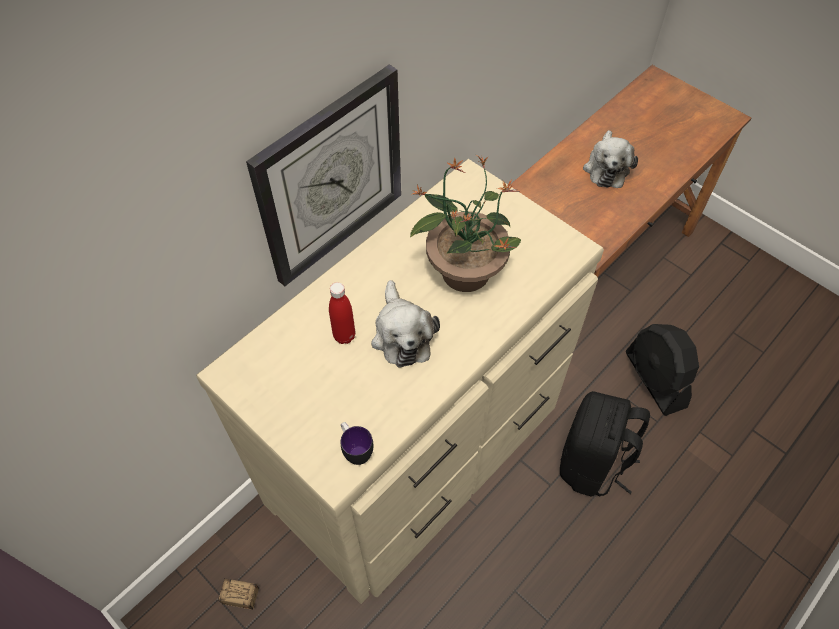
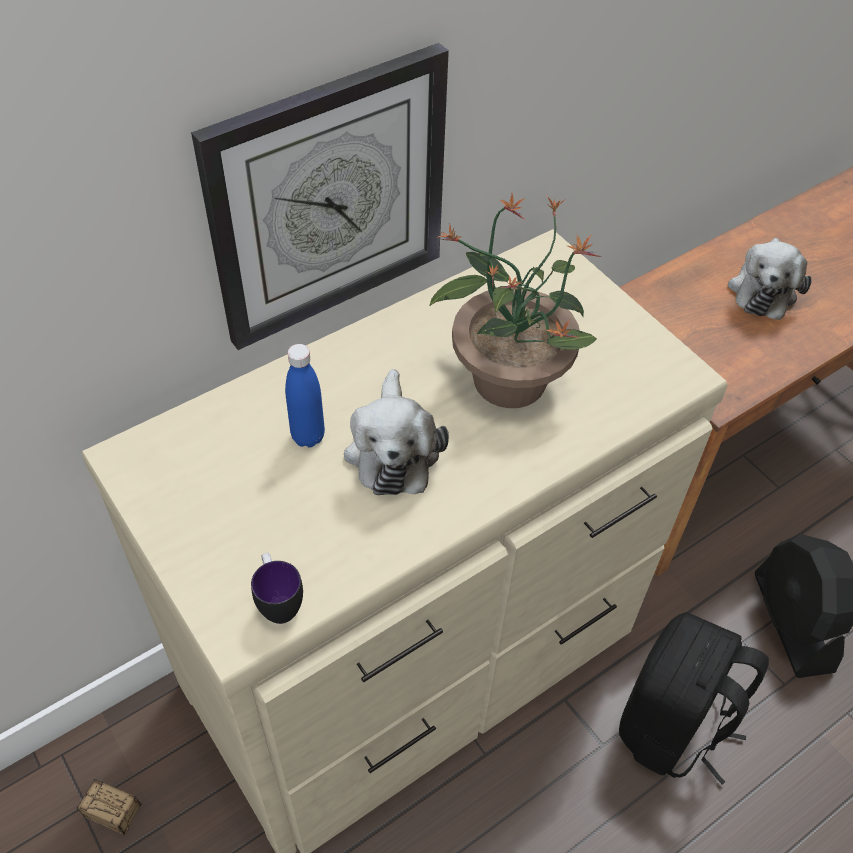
camera: 10 degrees right, 5 degrees down
(344, 336) = (308, 436): red bottle -> blue bottle

